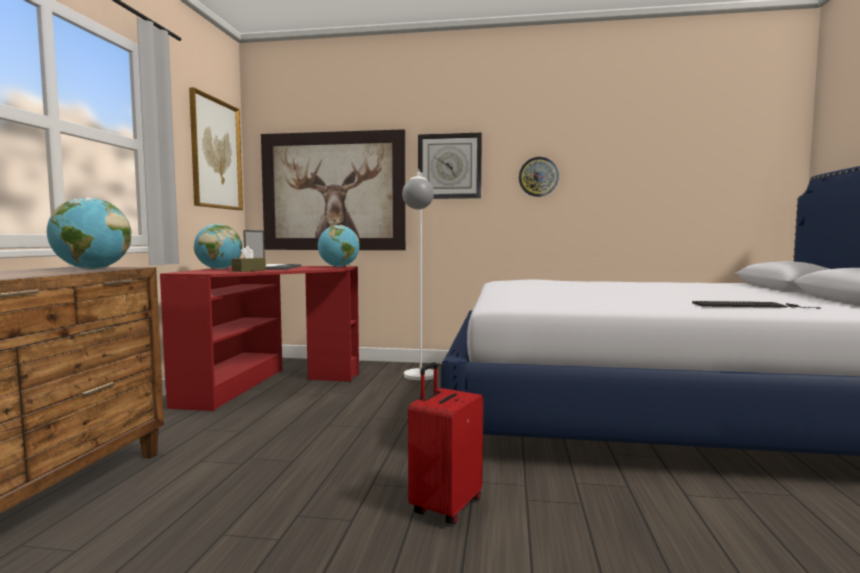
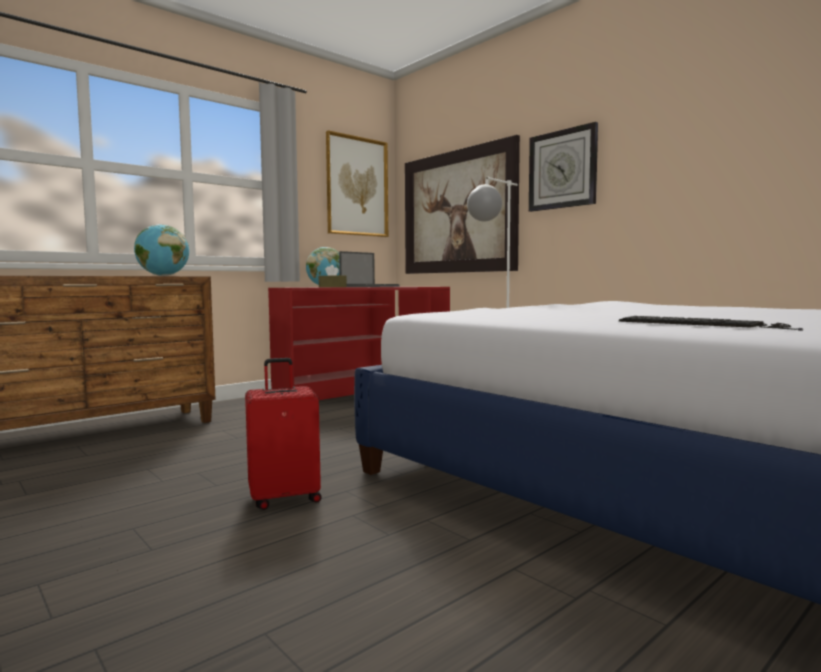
camera: 40 degrees right, 0 degrees up
(338, 267) = (426, 286): globe -> none
(538, 177) = (666, 167): wall clock -> none

